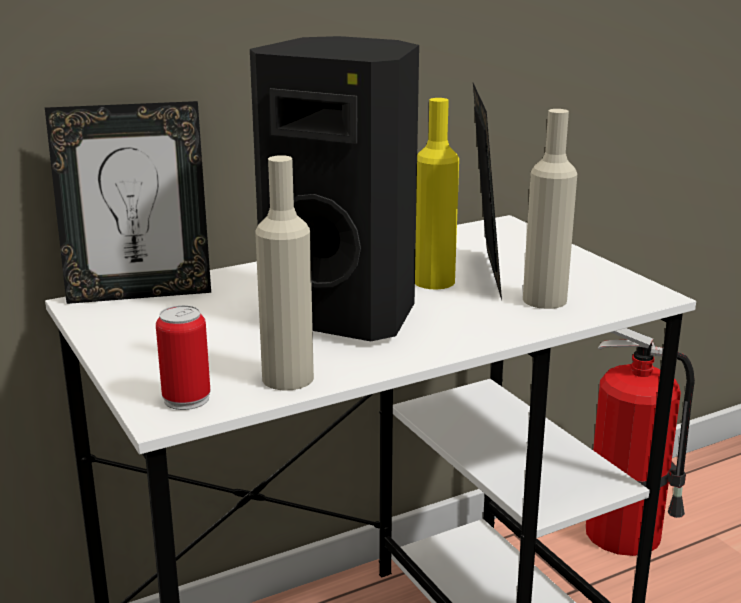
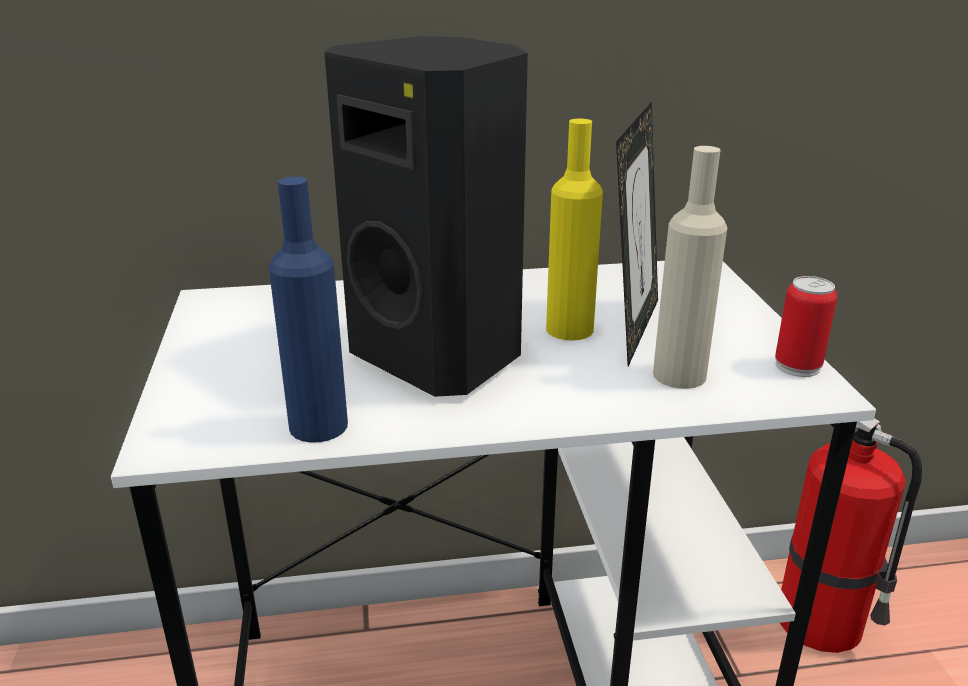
camera: 20 degrees right, 5 degrees up
(139, 293) = (267, 296): picture frame -> none
(186, 399) = (200, 431): can -> can (797, 366)
(288, 378) = (318, 426): beige bottle -> blue bottle

